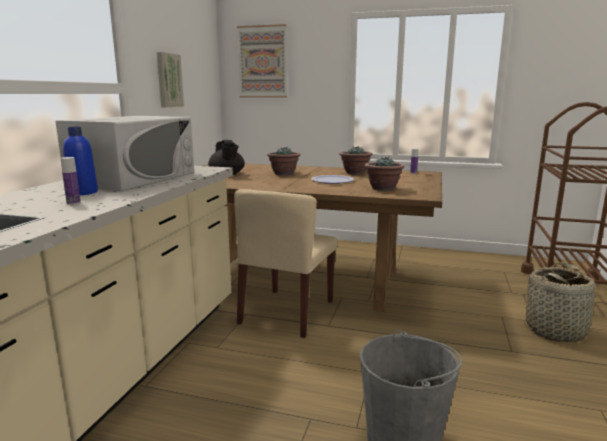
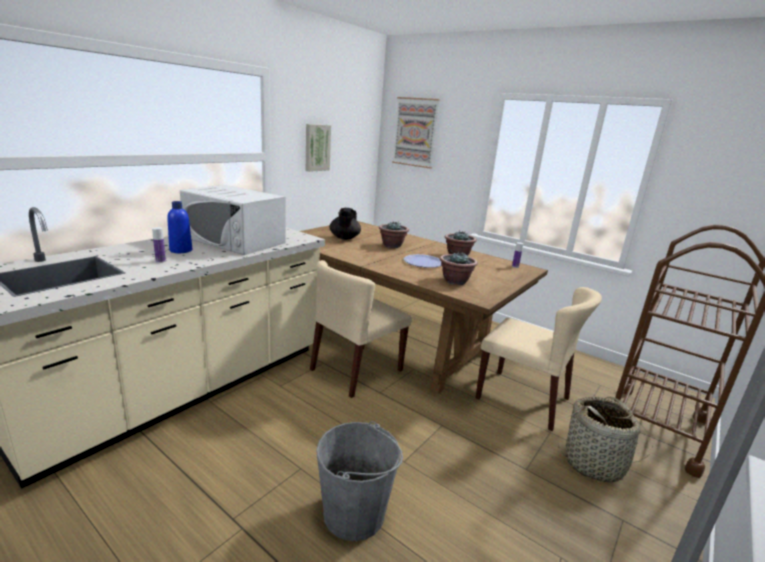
camera: 20 degrees right, 5 degrees up
(134, 178) = (235, 240): white microwave -> white microwave turned 75 degrees clockwise
(457, 297) = (523, 398): none -> beige chair

